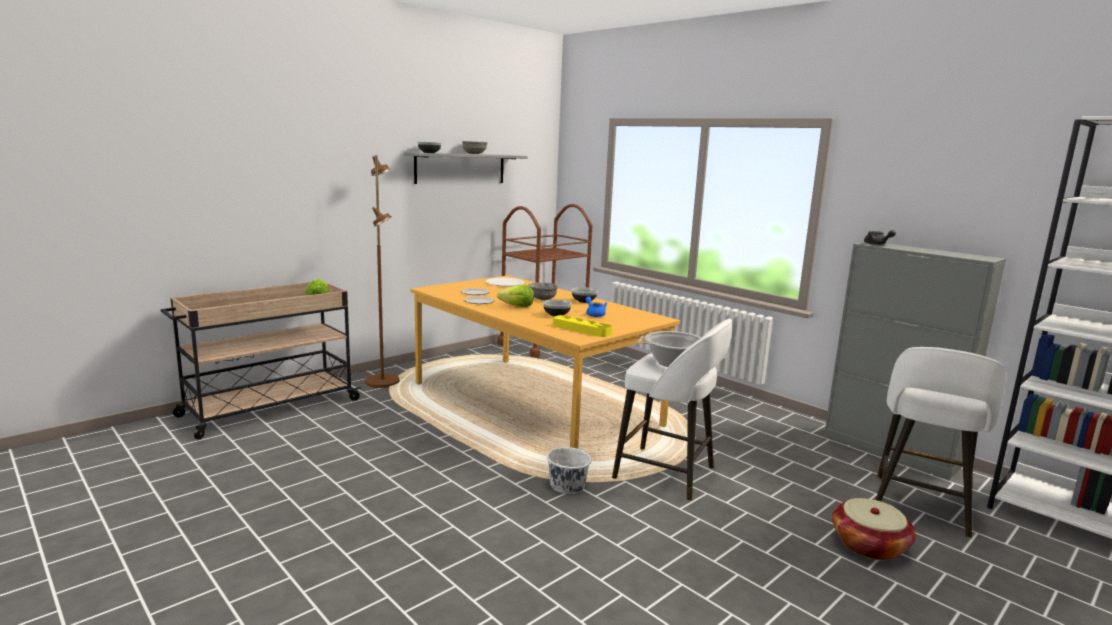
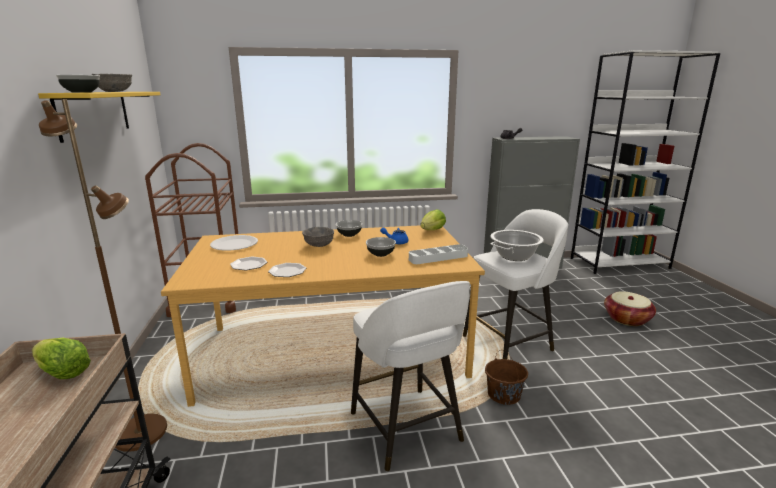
camera: 55 degrees left, 5 degrees up
(460, 168) = (94, 113): grey shelf -> yellow shelf
(517, 306) = (332, 261): lettuce -> lettuce (432, 230)
(567, 485) = (504, 395): white bucket -> brown bucket
(581, 329) = (438, 257): yellow tray -> white tray
(920, 506) = (587, 287): white stool -> white stool (407, 429)

